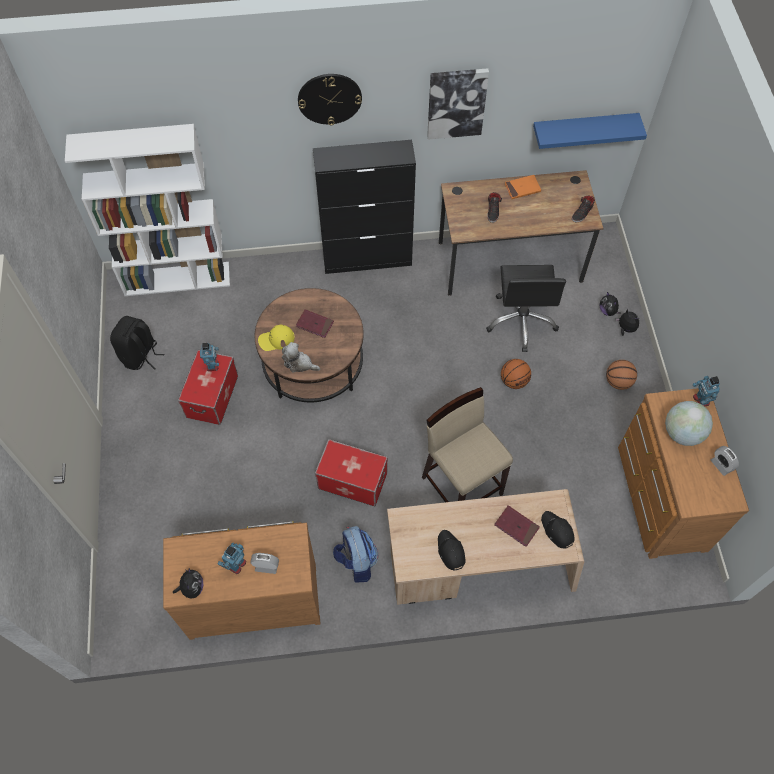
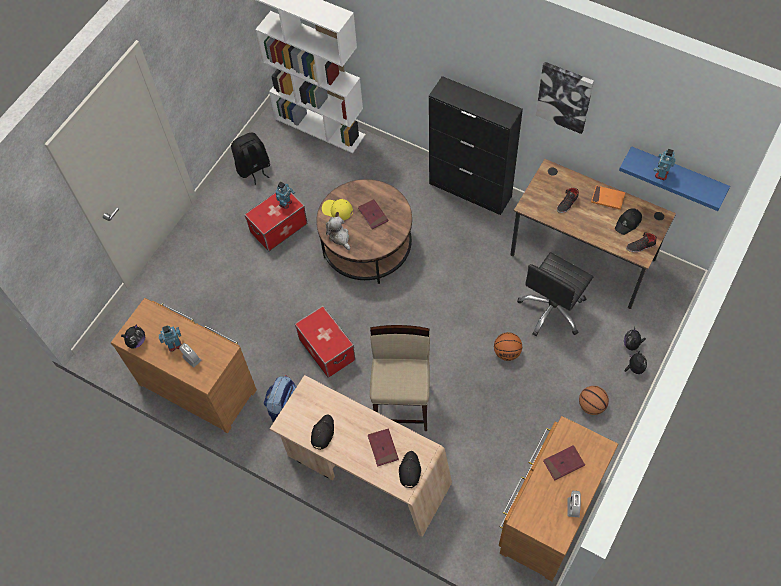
camera: 40 degrees right, 0 degrees up
(329, 98) = (461, 43): wall clock -> none
(556, 199) = (628, 223): none -> black cap
(682, 433) = (563, 463): globe -> red book
(700, 400) = (601, 449): toy robot -> toy robot (661, 174)

